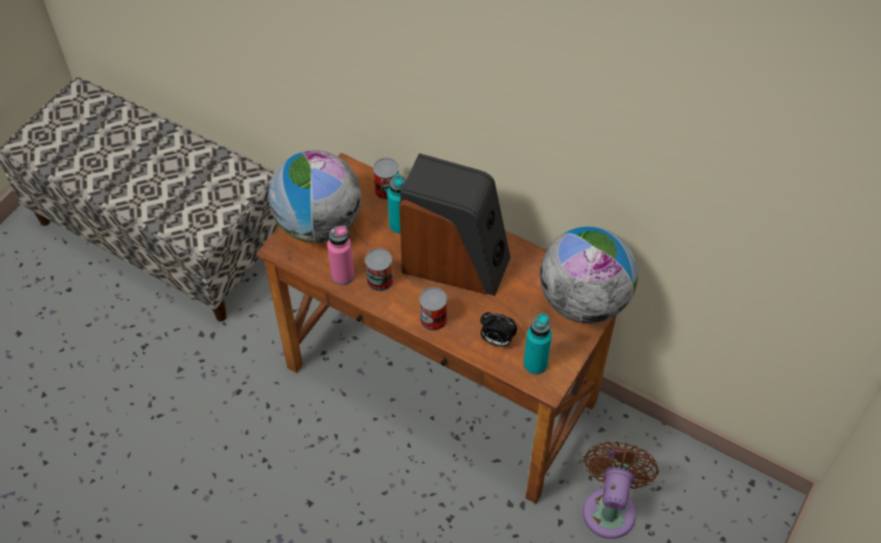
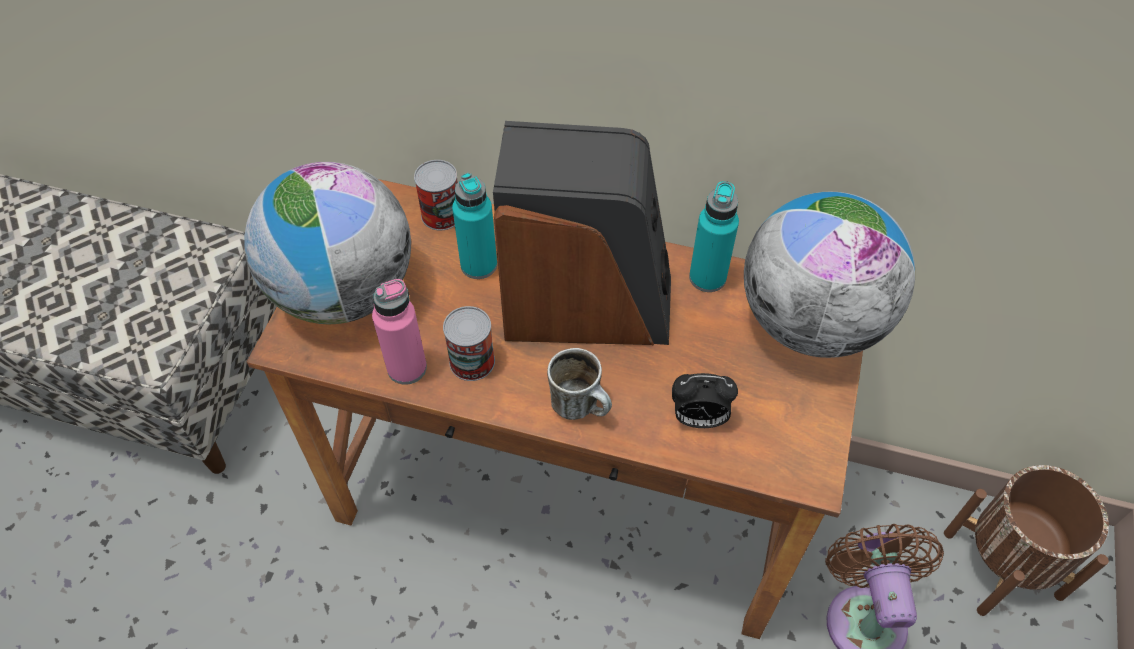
camera: 15 degrees left, 0 degrees up
(433, 319) = (581, 407): can -> mug
(535, 364) = (776, 444): turquoise bottle -> turquoise bottle (707, 277)
(717, 499) = (1002, 563): none -> brown planter

